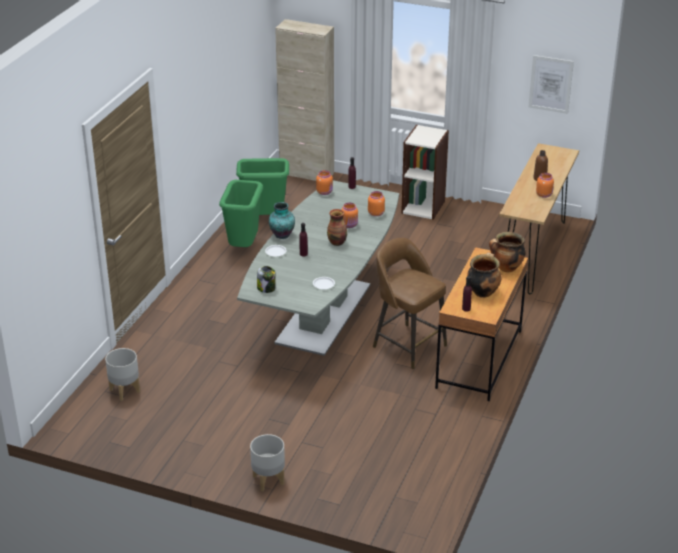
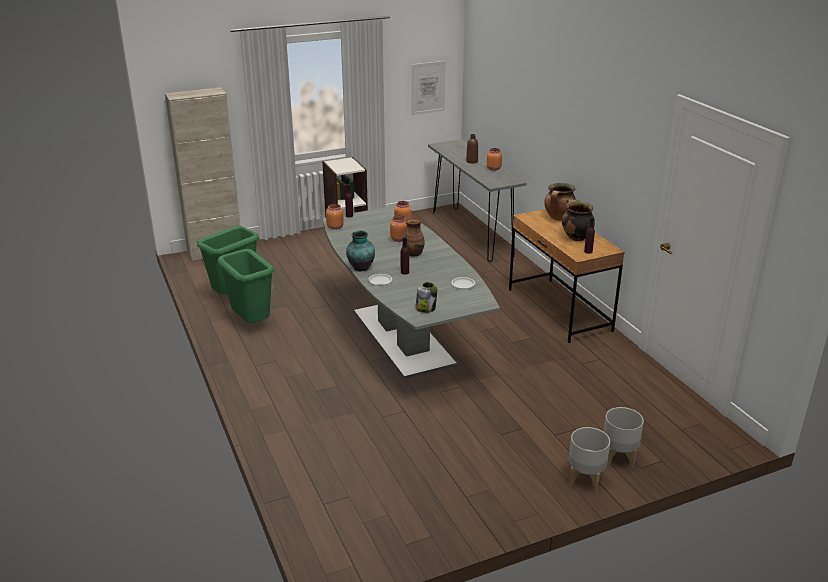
camera: 45 degrees left, 5 degrees down
(124, 391) = (342, 491): grey planter -> grey planter (618, 458)
(408, 345) = (499, 326): brown stool -> none
(533, 254) = (471, 233): brown console table -> grey console table

